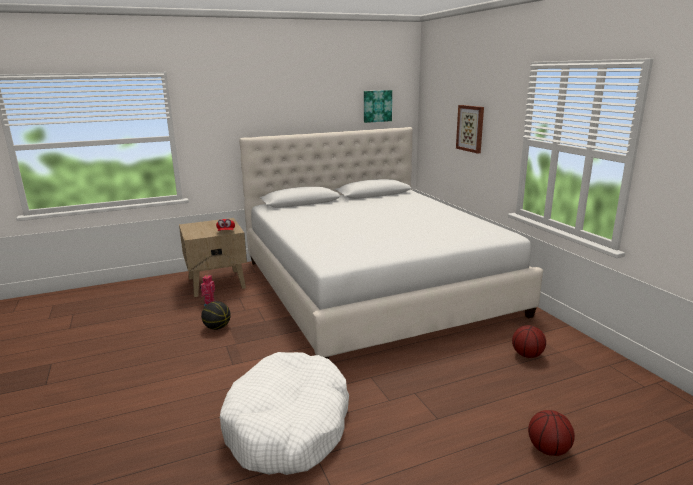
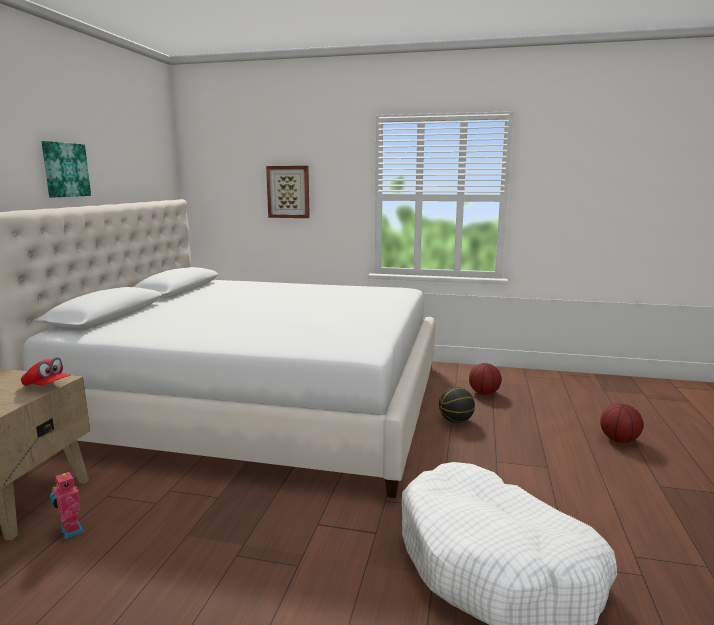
camera: 55 degrees left, 5 degrees down
(217, 327) = (165, 547): basketball -> basketball (455, 420)
(377, 106) = (142, 170): picture -> picture (65, 170)

